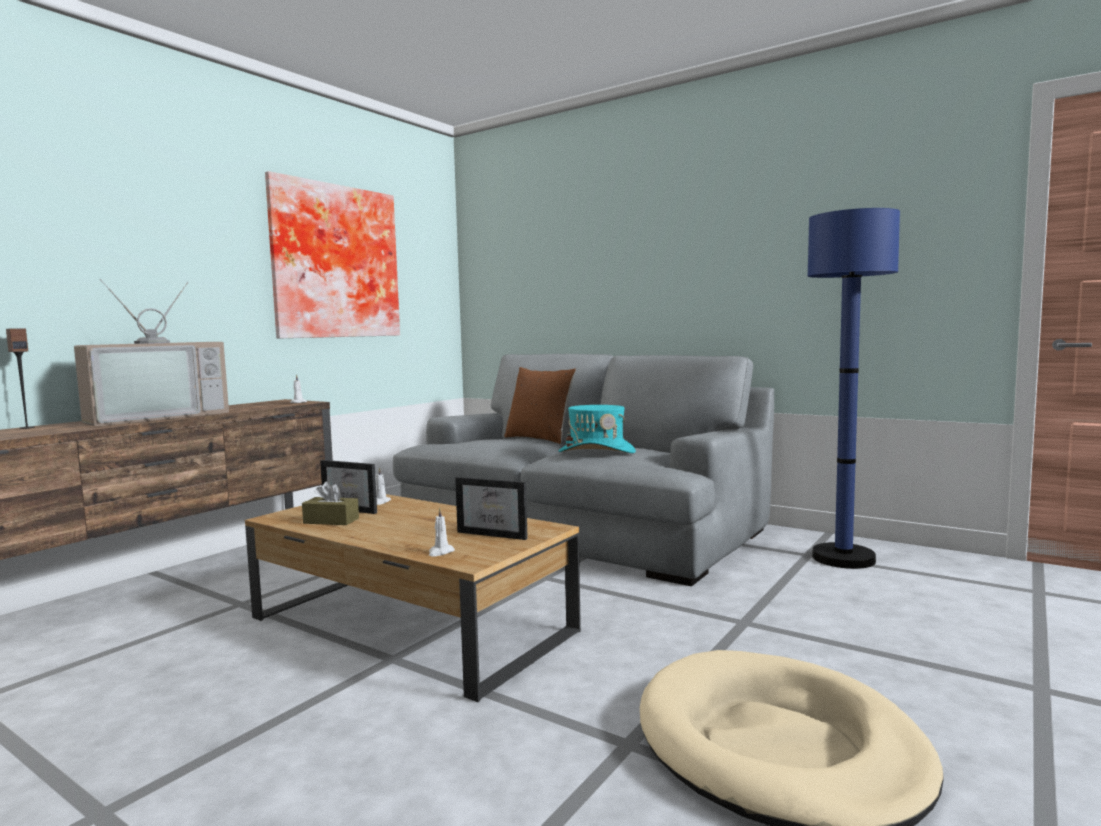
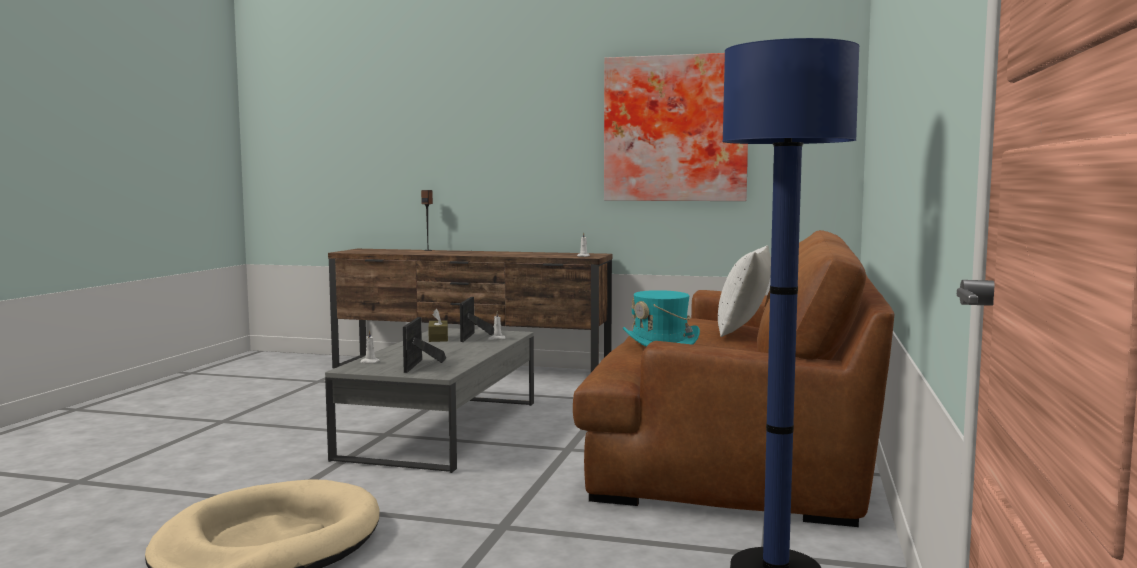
camera: 70 degrees right, 0 degrees up
(156, 416) = (484, 253): television -> none
(411, 624) = (442, 429): brown coffee table -> grey coffee table
(540, 439) = (743, 330): brown pillow -> white pillow
(582, 528) = (739, 444): grey sofa -> brown sofa

